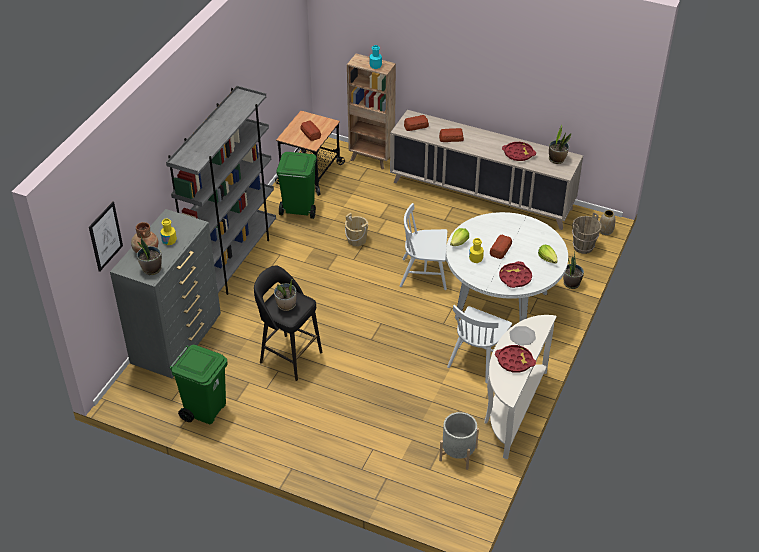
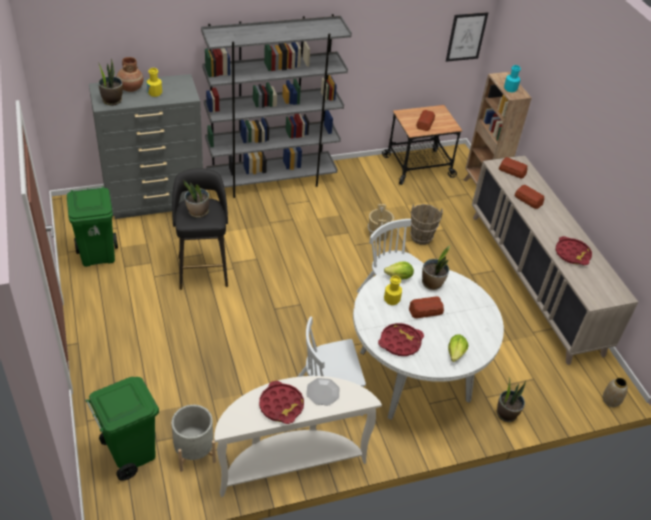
camera: 45 degrees right, 0 degrees up
(105, 236) = (94, 48): picture -> picture (466, 37)
(298, 210) = (370, 183): green trash can -> green trash can (130, 453)
(557, 159) = (604, 285): potted plant -> potted plant (432, 283)
(583, 247) = (566, 395): brown bucket -> brown bucket (421, 238)

